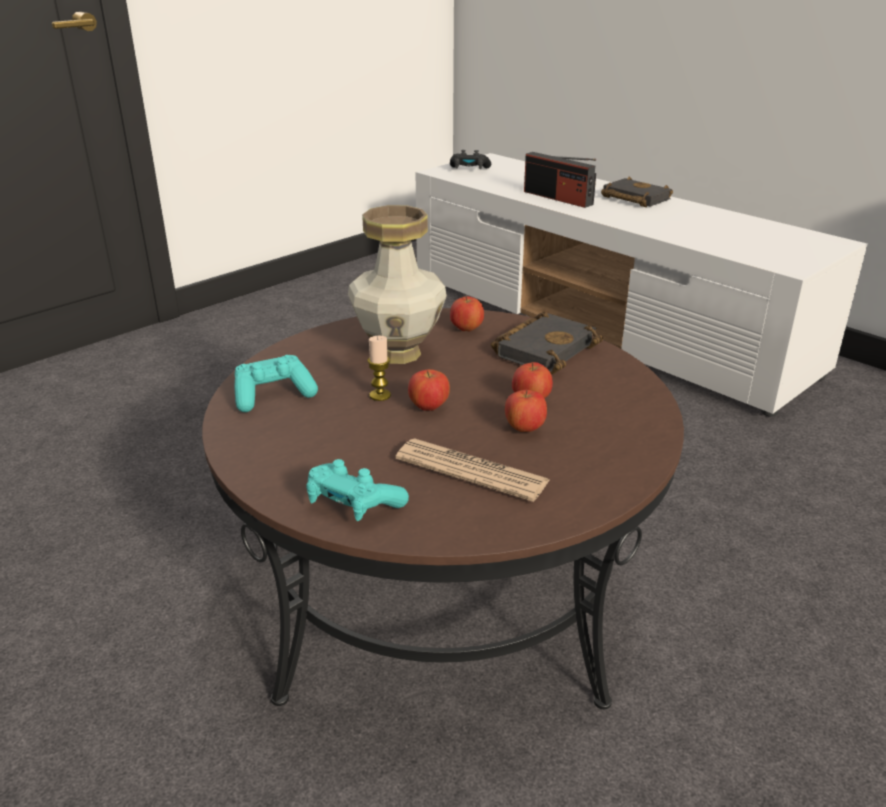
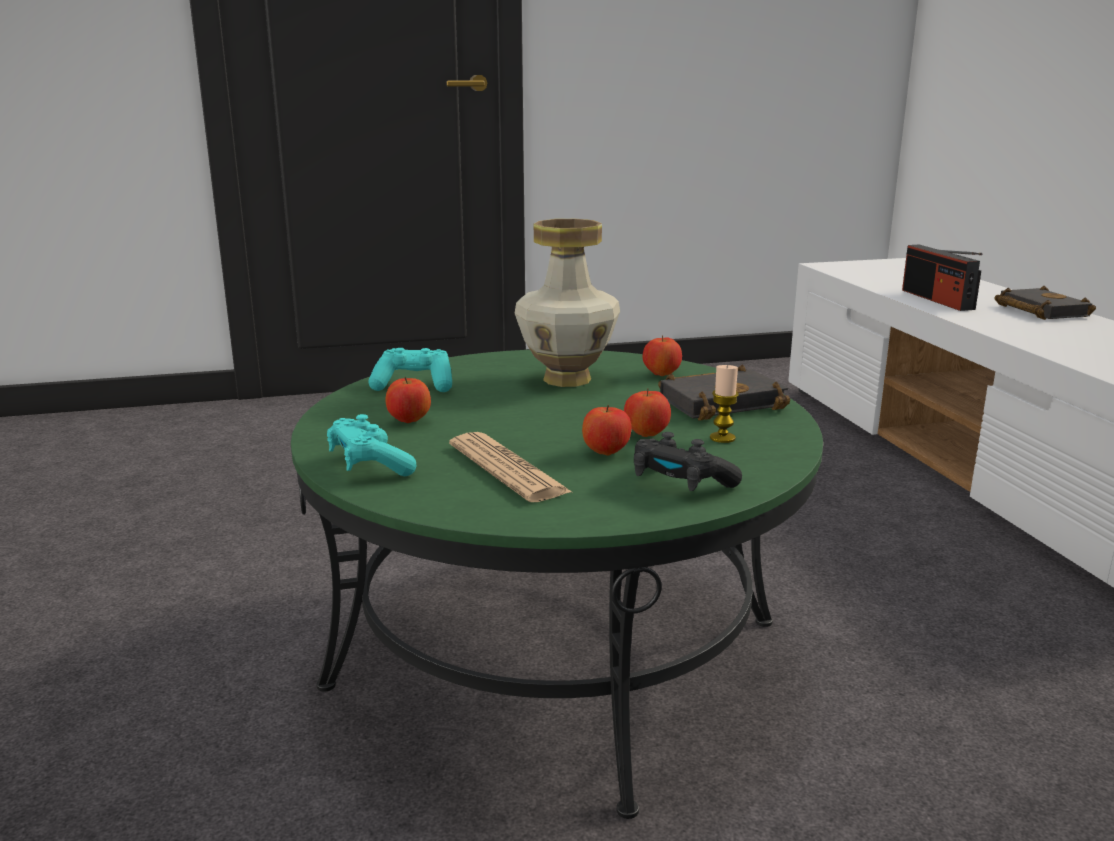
camera: 30 degrees right, 10 degrees down
(380, 395) = (505, 403): candle -> candle (722, 438)
(429, 407) = (537, 419): apple -> apple (409, 421)
(442, 589) = (556, 652): brown coffee table -> green coffee table
(469, 170) = (862, 267): black game controller -> black game controller (680, 483)

